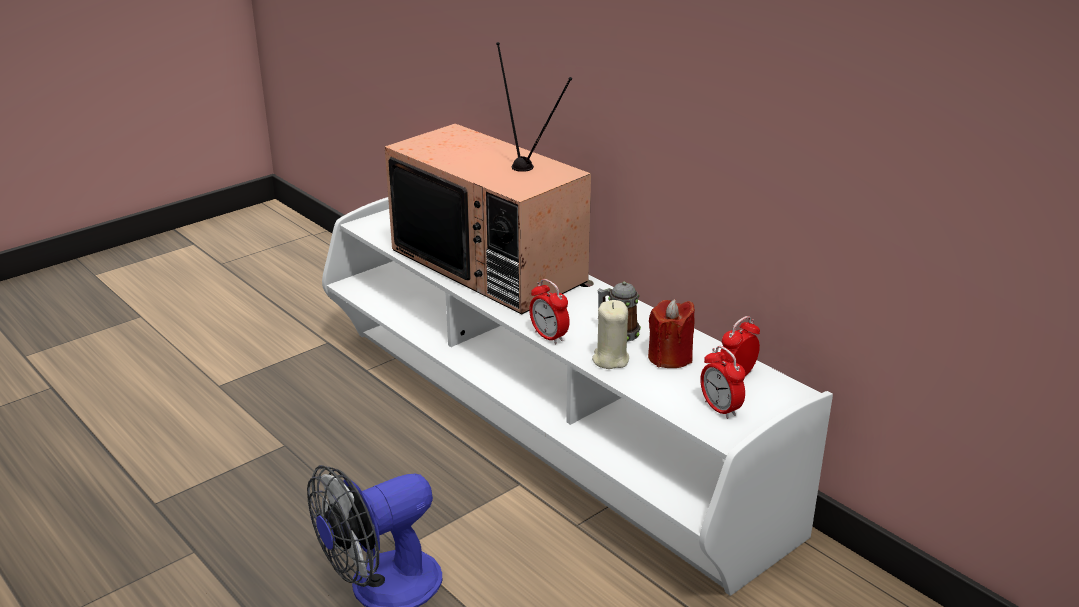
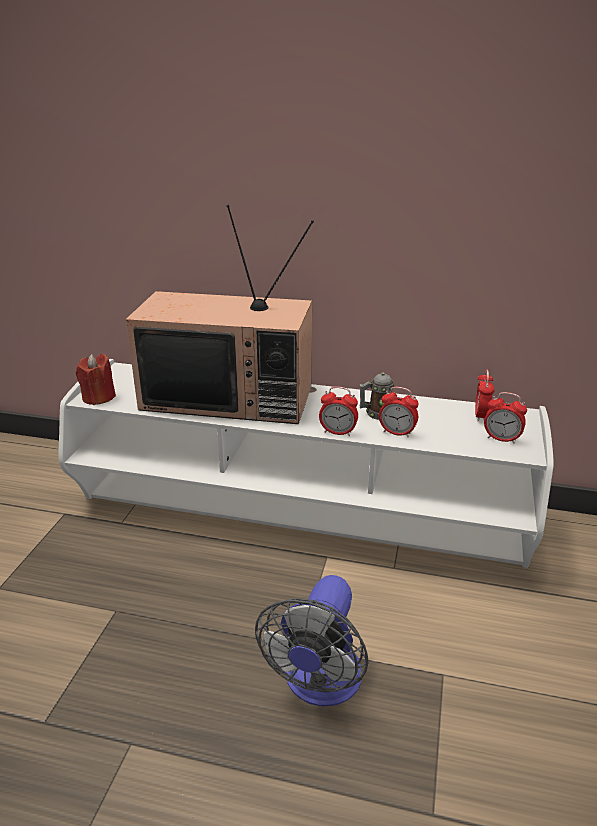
camera: 35 degrees left, 0 degrees up
(610, 359) = (397, 433): beige candle -> alarm clock
(670, 357) = (429, 418): red candle -> red candle (98, 397)

